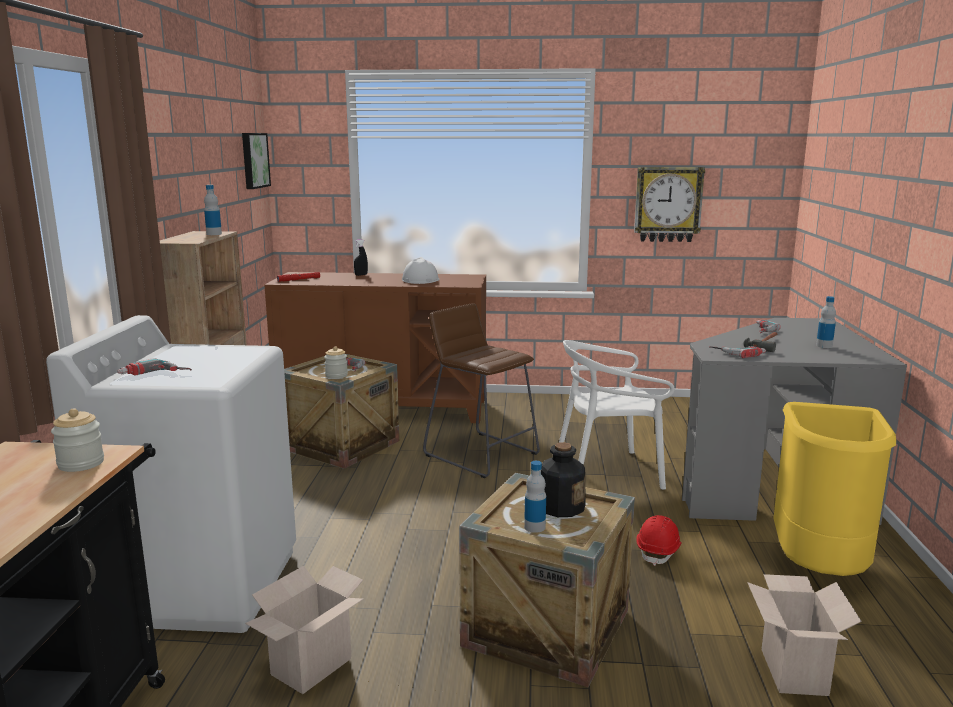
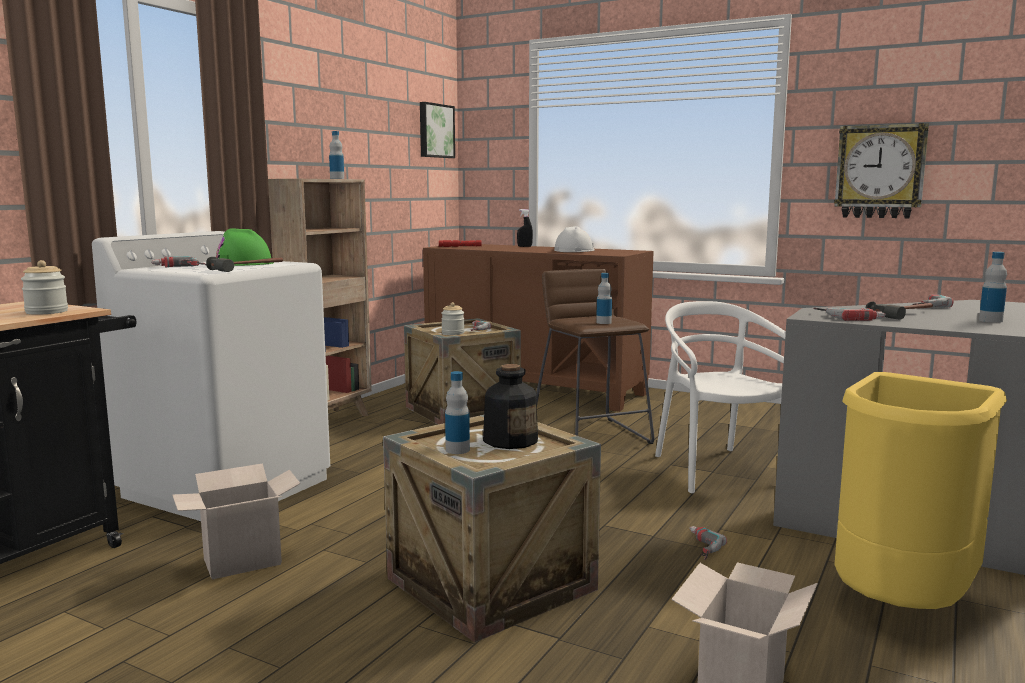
camera: 25 degrees right, 5 degrees down
(203, 357) = (241, 264): none -> green hard hat
(237, 367) = (249, 268): none -> hammer
(497, 357) = (603, 322): none -> bottle
(608, 472) = (718, 470): white chair -> white chair turned 60 degrees clockwise
(659, 551) = (698, 547): red hard hat -> power drill

